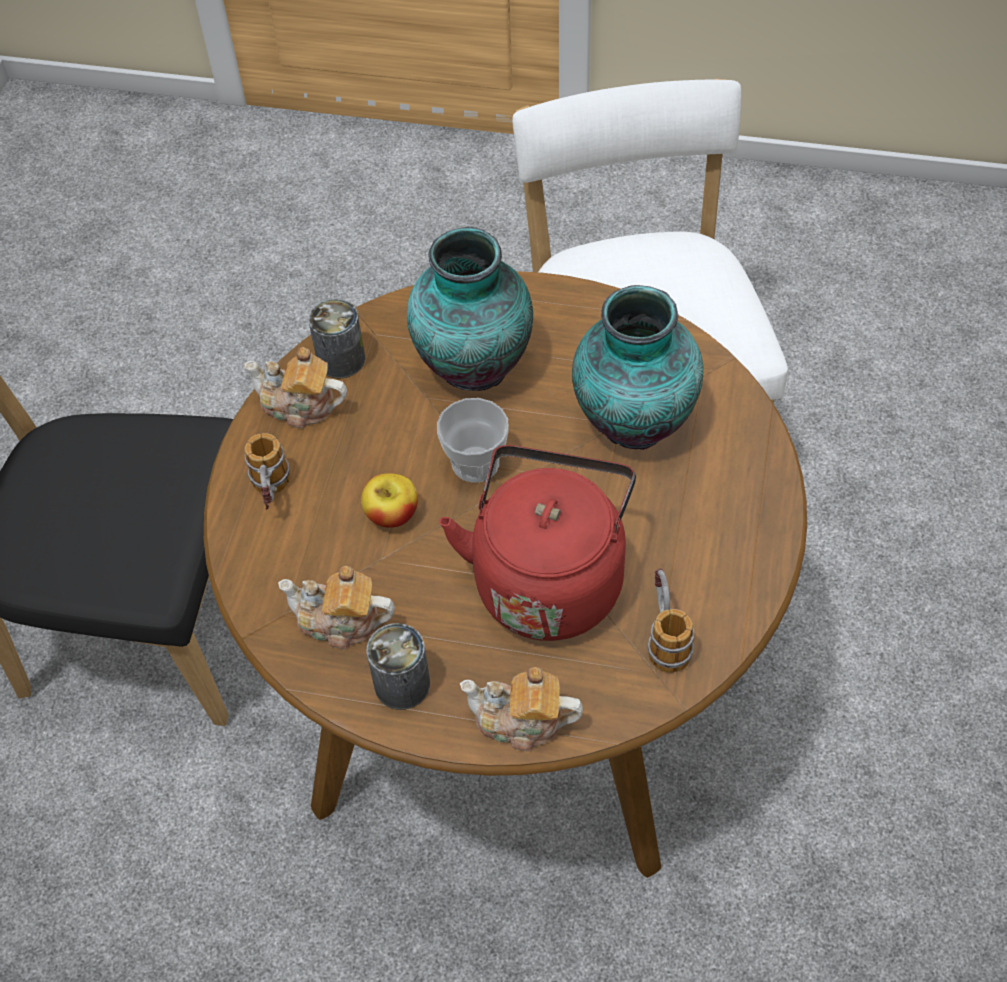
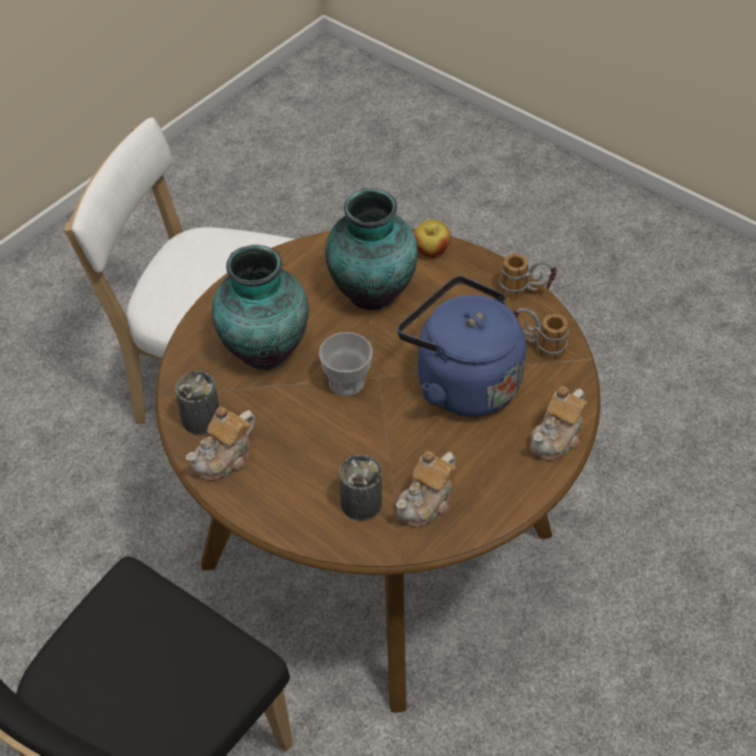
camera: 65 degrees left, 5 degrees down
(272, 494) = (292, 503): mug -> mug (525, 292)
(392, 514) = (357, 442): apple -> apple (431, 250)
(402, 684) = (495, 487): can -> can (361, 503)
(549, 577) = (461, 382): red kettle -> blue kettle

